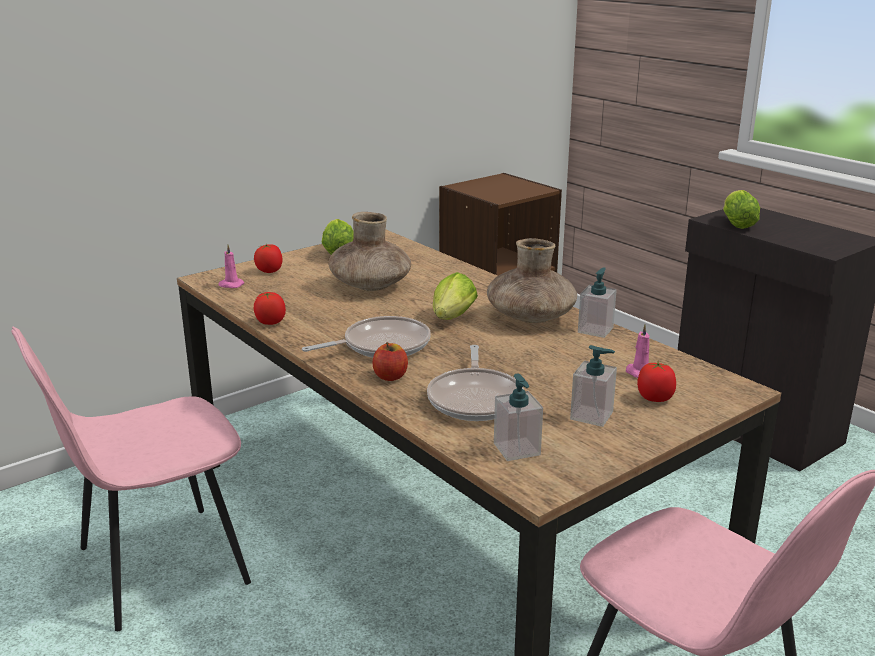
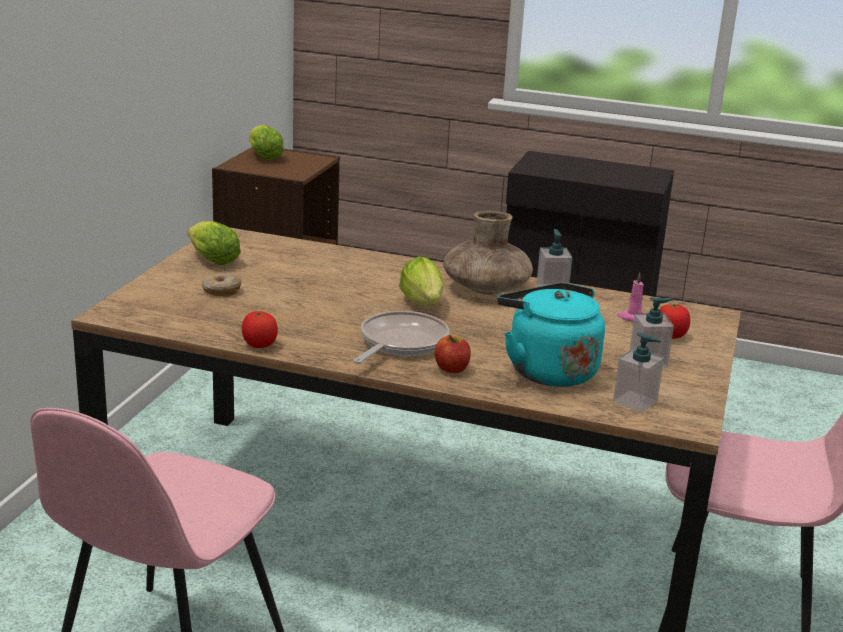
camera: 35 degrees left, 0 degrees up
(230, 285) = (150, 316): pink candle -> none
(269, 271) = (168, 293): tomato -> none
(308, 277) = (221, 291): none -> donut
(370, 285) = (298, 287): brown vase -> none
(475, 399) = (547, 370): frying pan -> turquoise kettle
(736, 224) = (552, 171): lettuce -> lettuce (263, 156)

